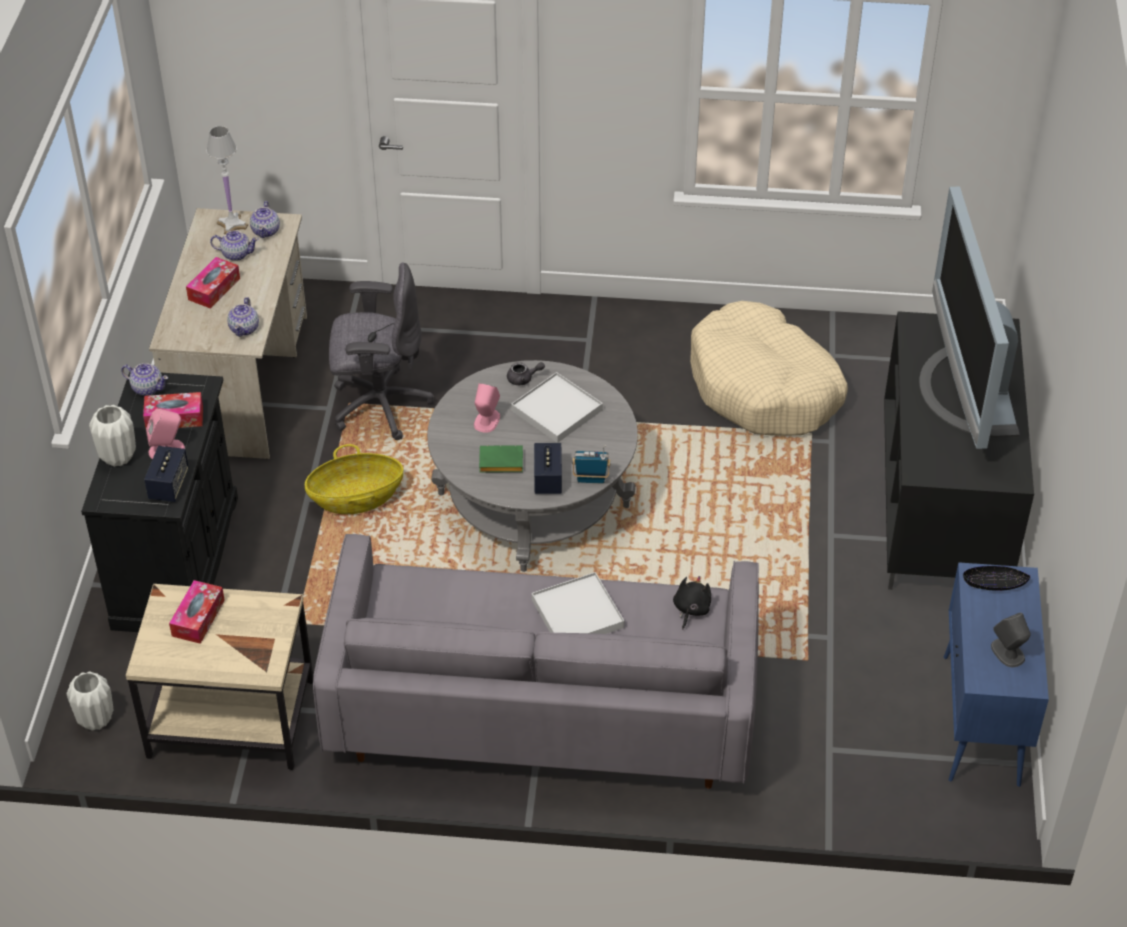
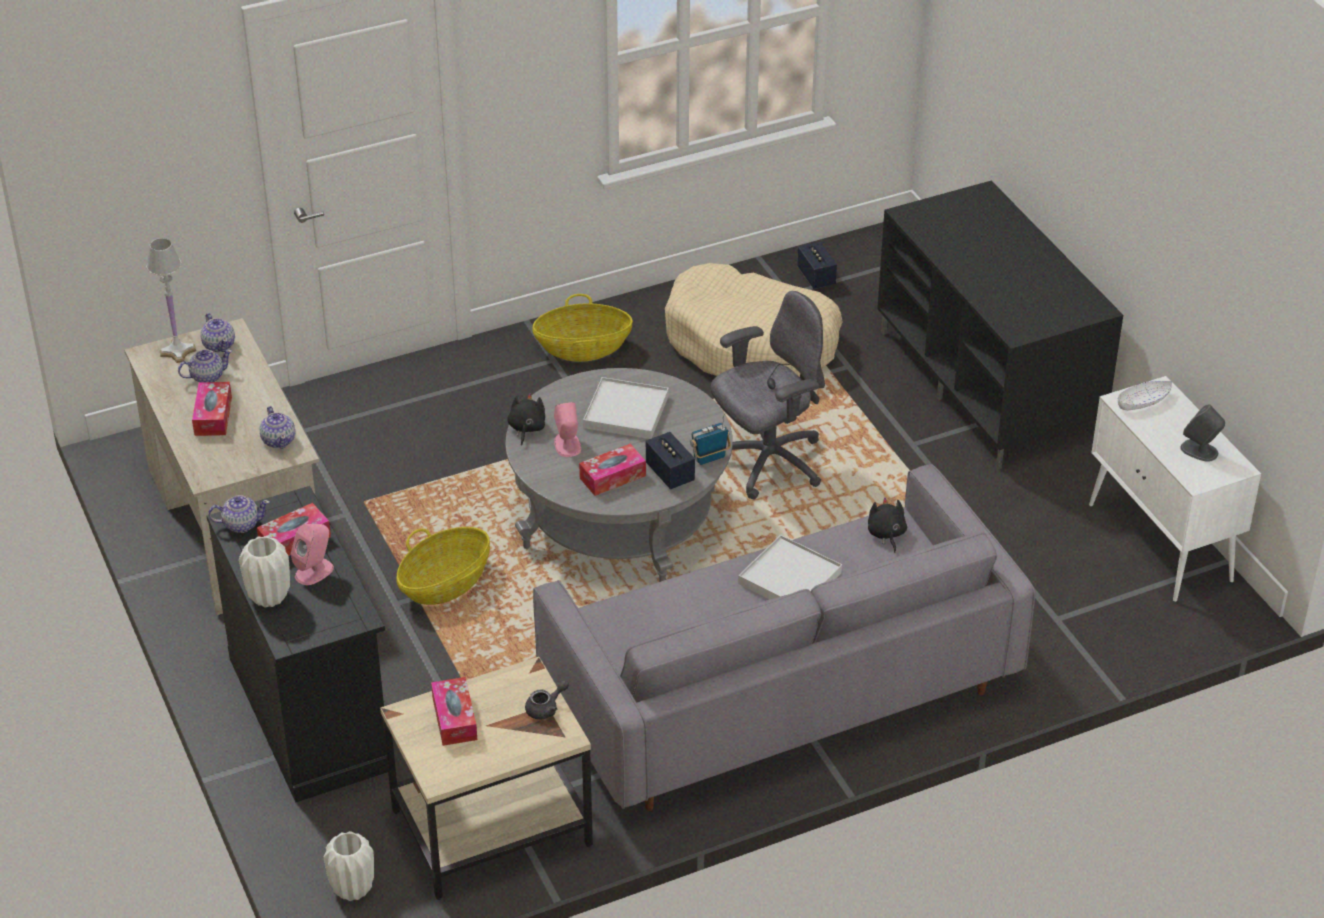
camera: 30 degrees left, 5 degrees down
(169, 485) = (346, 602): speaker -> speaker (816, 277)
(379, 405) = (396, 492): grey office chair -> grey office chair (767, 463)
(466, 393) = (526, 428): none -> black plush toy
(499, 463) = (612, 477): green book -> tissue box
(523, 379) = (570, 396): grey teapot -> grey teapot (546, 708)
(620, 338) = (583, 348): none -> basket
(966, 389) = (997, 252): television -> none
(981, 721) = (1161, 544): blue cabinet -> white cabinet
(994, 584) = (1143, 401): black bowl -> white bowl

